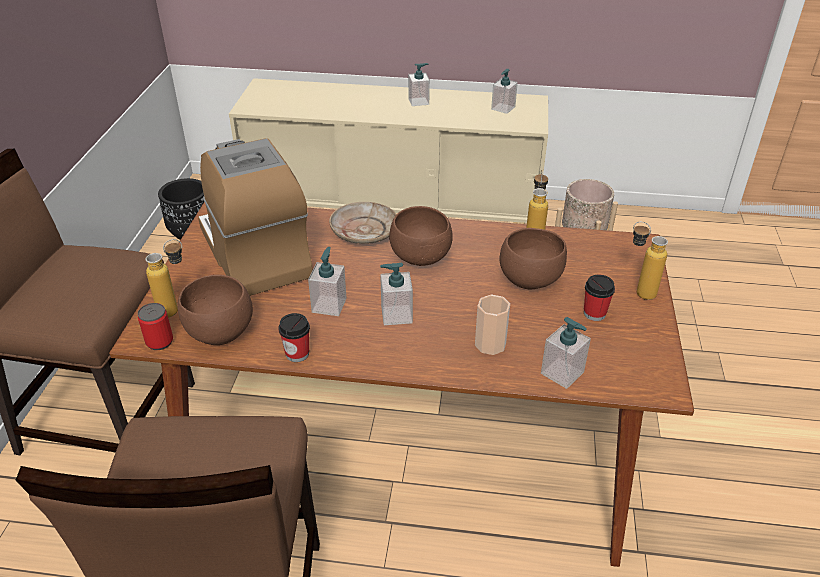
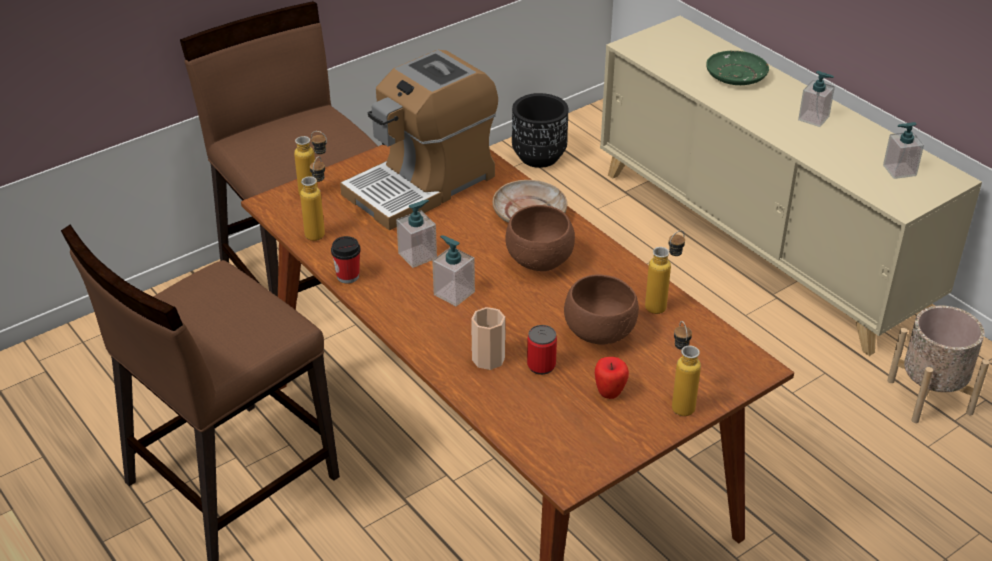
camera: 45 degrees right, 0 degrees up
(159, 342) = (277, 212): can -> can (541, 366)
(219, 334) = (318, 230): brown bowl -> bottle
(255, 254) = (422, 184): coffee machine -> coffee machine turned 150 degrees counterclockwise
(339, 98) = (735, 76): none -> green plate
(562, 373) = (508, 414): soap dispenser -> none
(594, 313) = (609, 393): cup -> apple

